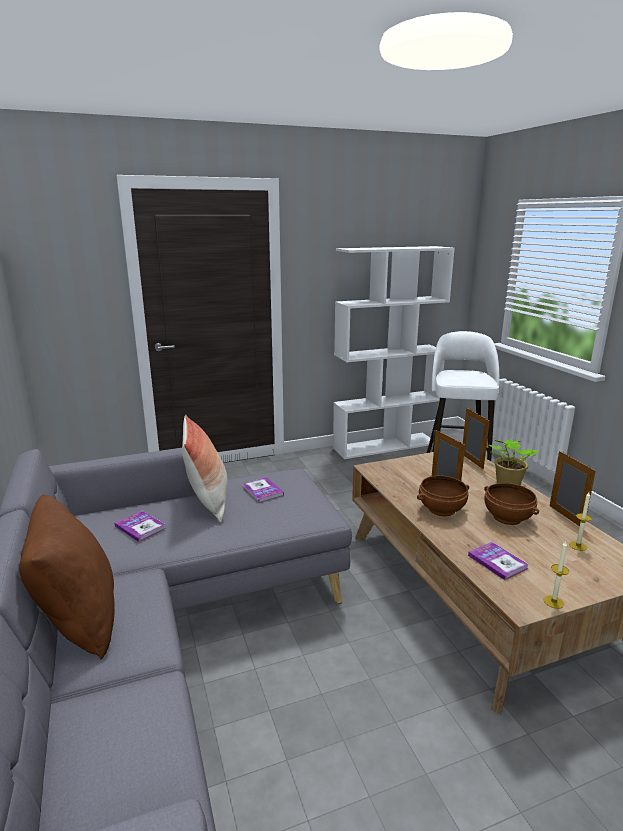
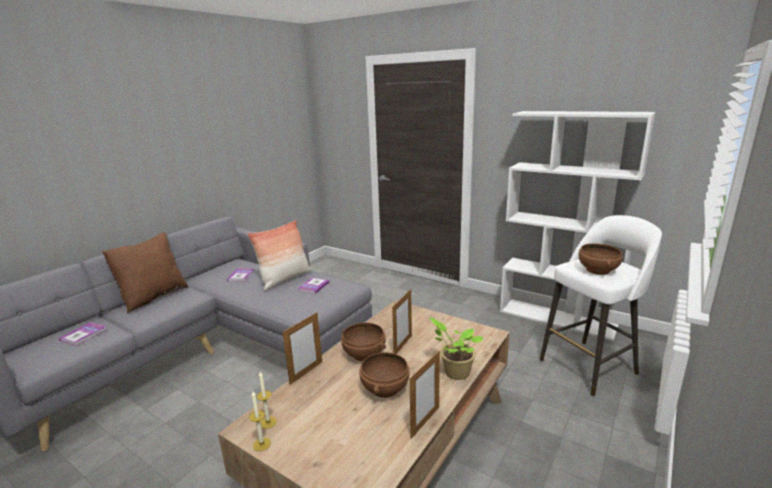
camera: 55 degrees right, 0 degrees up
(470, 378) = (597, 270): none -> brown bowl
(472, 461) = (478, 343): picture frame -> picture frame (306, 373)
(497, 562) = (303, 401): book -> book (84, 335)
(578, 546) = (370, 441): candle -> candle (268, 422)

